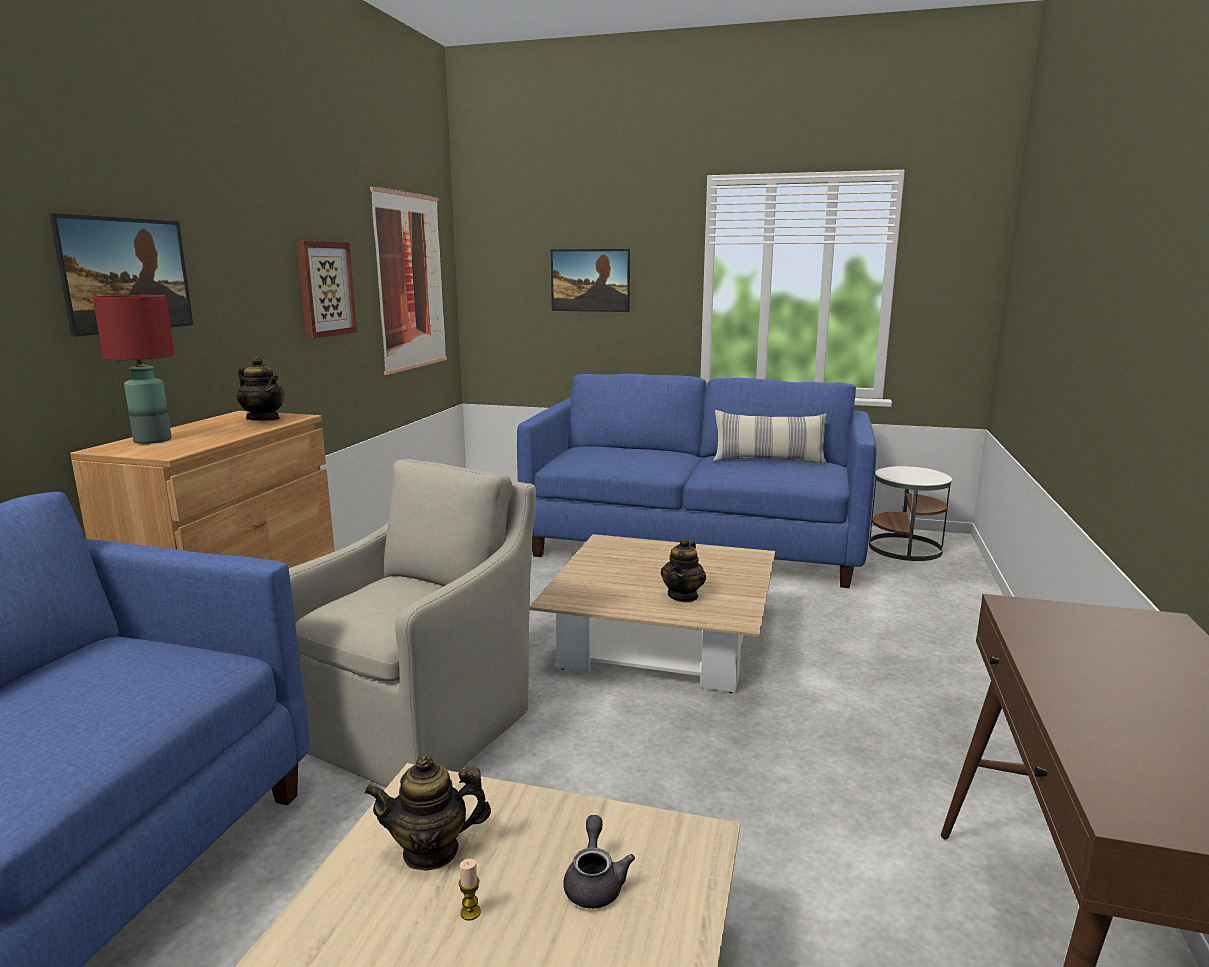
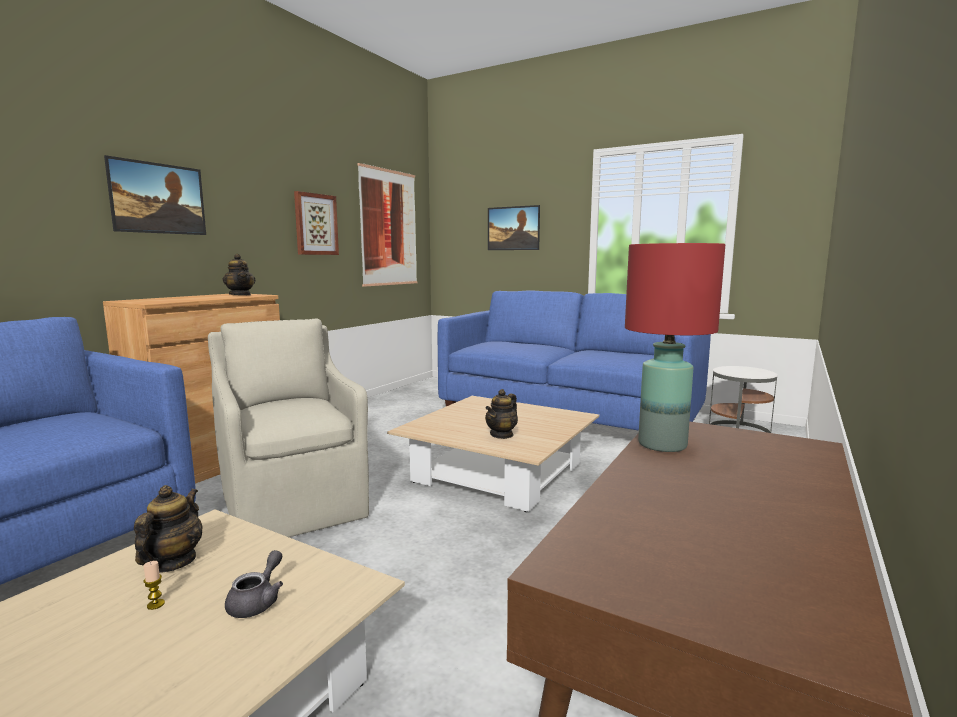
camera: 15 degrees right, 5 degrees down
(152, 440) = (157, 299): red table lamp -> red table lamp (661, 444)
(422, 725) = (294, 504): beige armchair -> beige armchair turned 75 degrees counterclockwise
(431, 851) = (172, 562): teapot -> teapot turned 90 degrees clockwise
(768, 461) = (621, 353): pillow -> none

